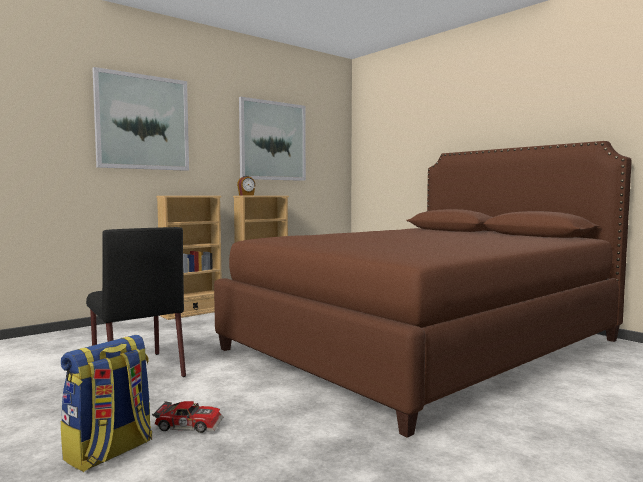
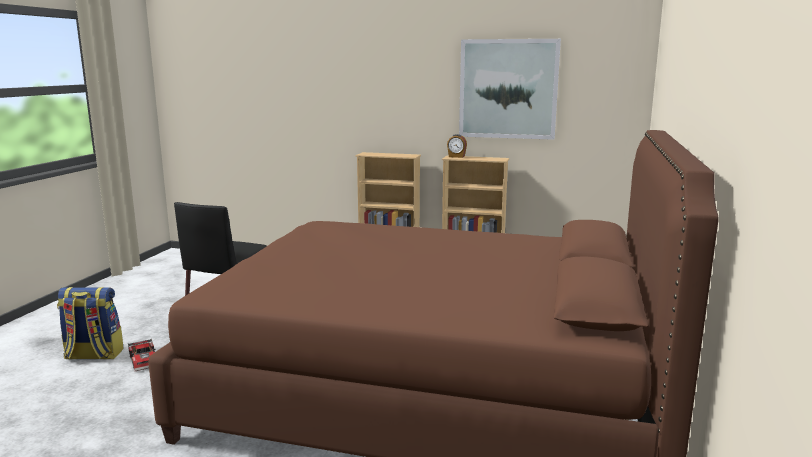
camera: 55 degrees right, 10 degrees up
(143, 122) = (353, 79): picture -> none

